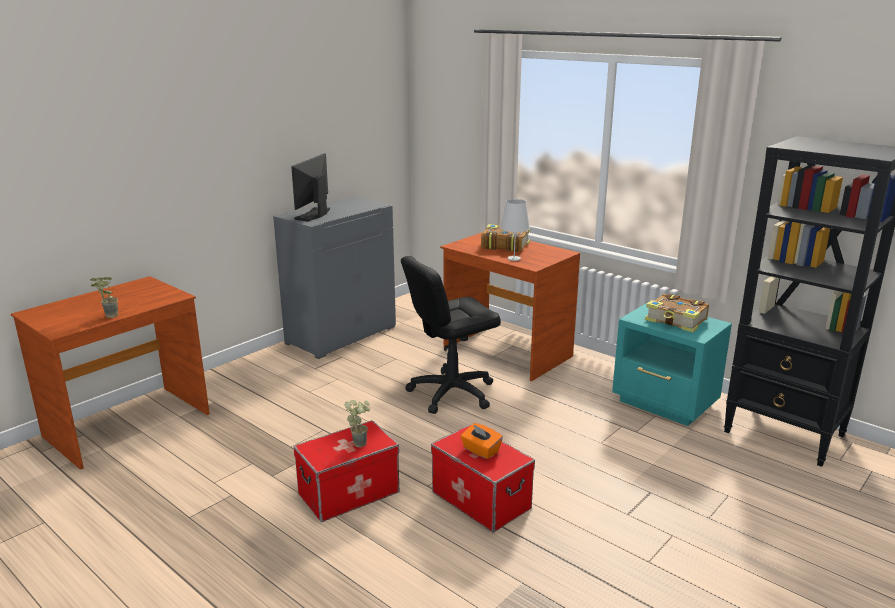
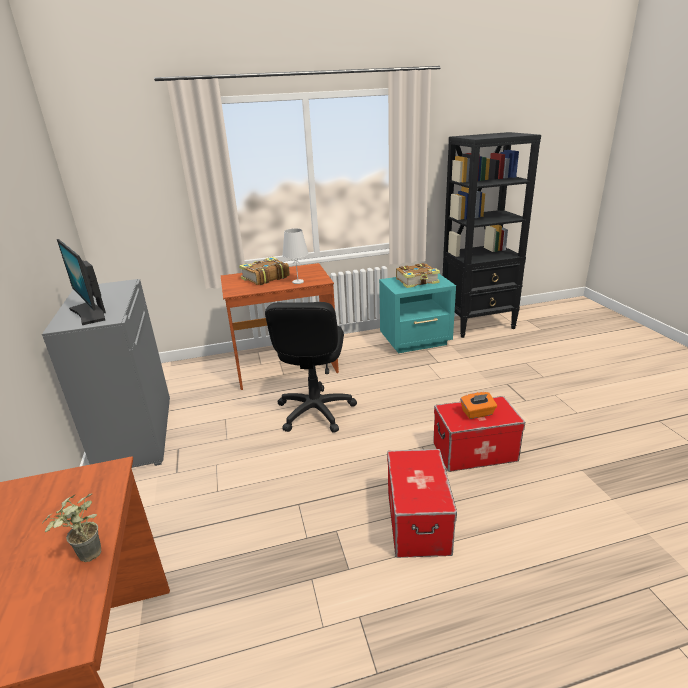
camera: 55 degrees left, 5 degrees up
(360, 442) = (421, 468): potted plant -> none

